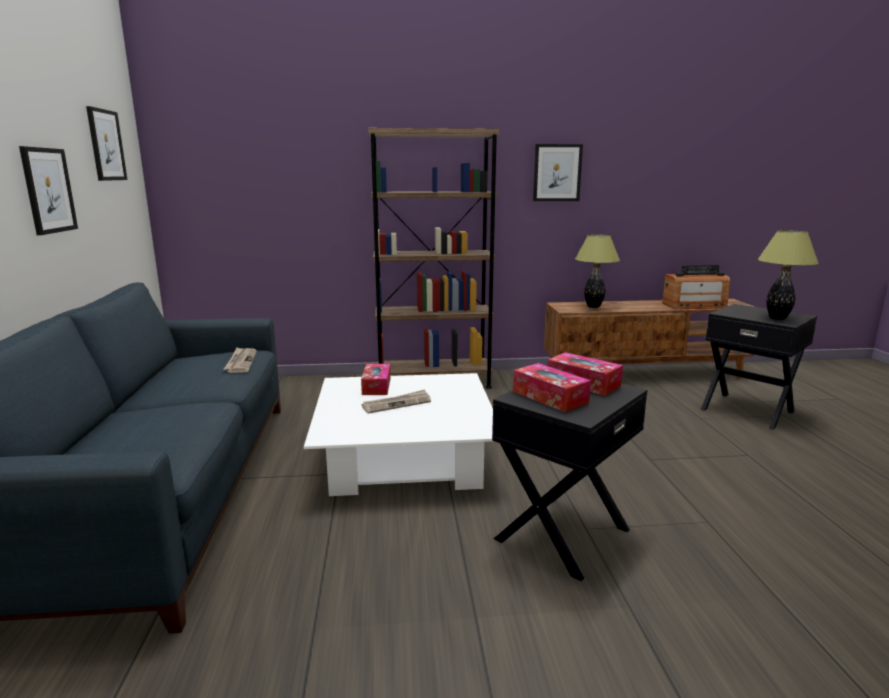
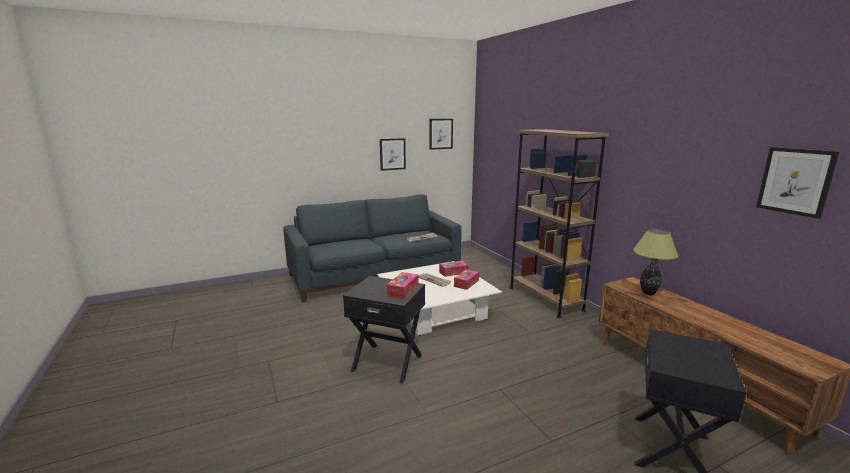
camera: 70 degrees right, 0 degrees up
(550, 397) = (377, 285): tissue box -> tissue box (466, 283)
(557, 173) = (658, 170): picture -> picture (795, 181)
(694, 305) = (747, 338): radio -> none
(777, 318) = (682, 363): table lamp -> none

